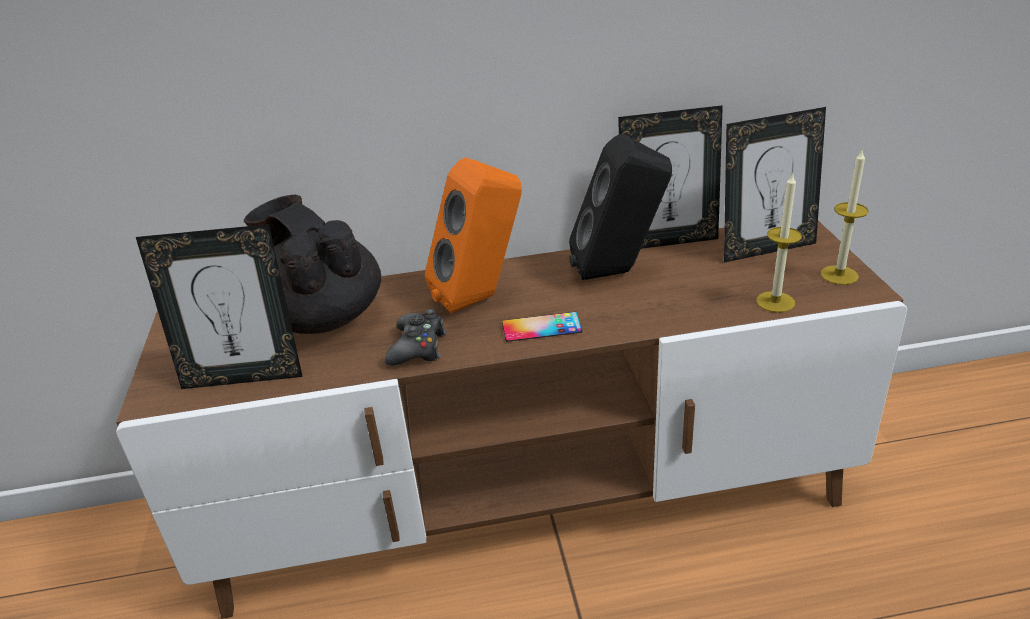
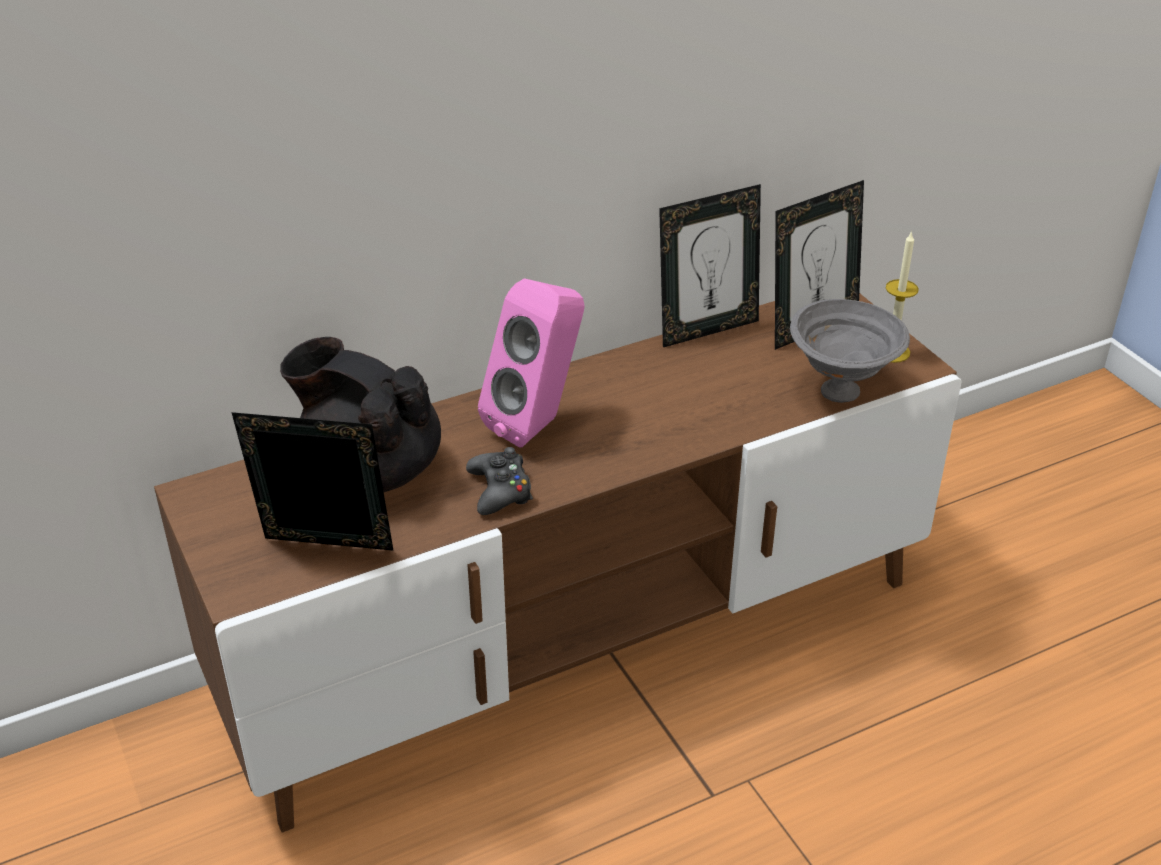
camera: 20 degrees left, 5 degrees up
(244, 376) = (326, 551): picture frame -> picture frame turned 150 degrees counterclockwise
(482, 298) = (538, 424): orange speaker -> pink speaker
(541, 327) = (620, 449): phone -> none
(619, 272) = (671, 374): black speaker -> none
(775, 302) = (840, 390): candle -> grey bowl

